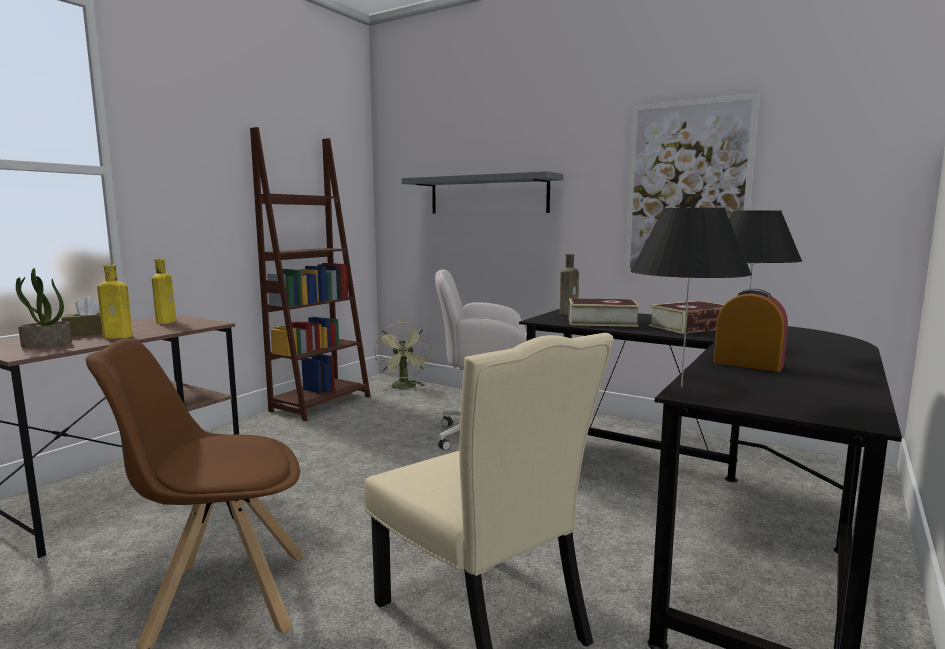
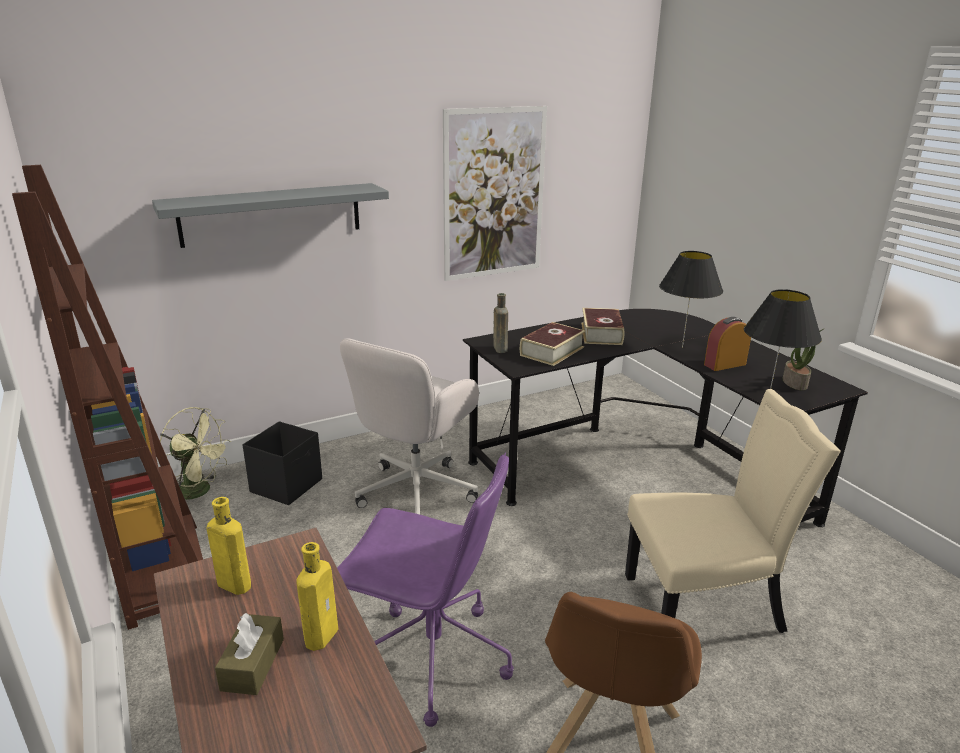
camera: 60 degrees left, 15 degrees up
(46, 344) = (317, 711): potted plant -> potted plant (795, 383)
(295, 492) = (427, 657): none -> purple office chair
(441, 402) = (287, 485): none -> black storage box

